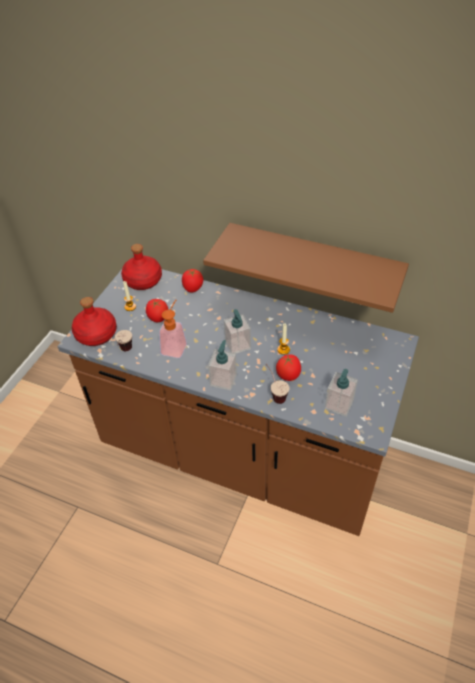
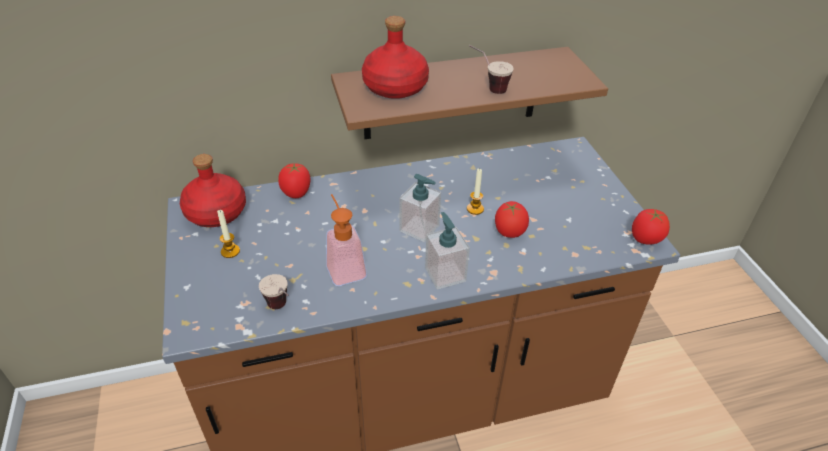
camera: 40 degrees left, 5 degrees down
(96, 334) = (212, 309): red bottle -> red bottle (395, 87)
(158, 318) = (285, 246): tomato -> tomato (645, 239)
(275, 394) = (517, 258): cup -> cup (487, 88)
(339, 404) = (590, 234): soap dispenser -> none

